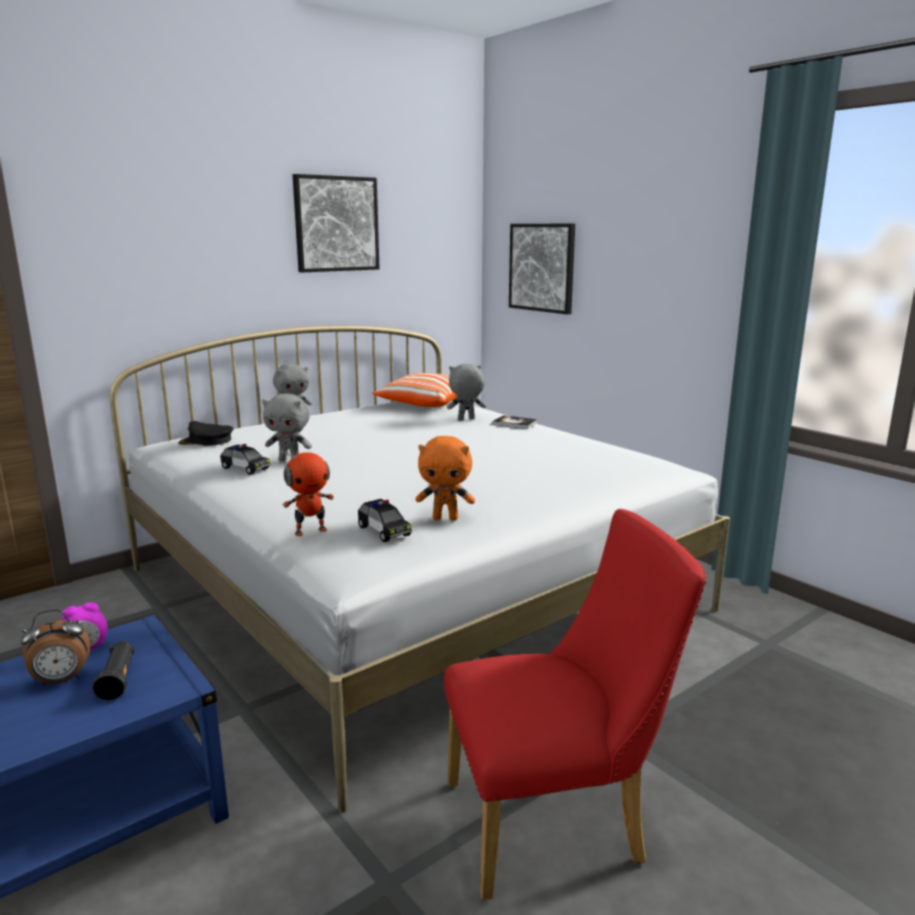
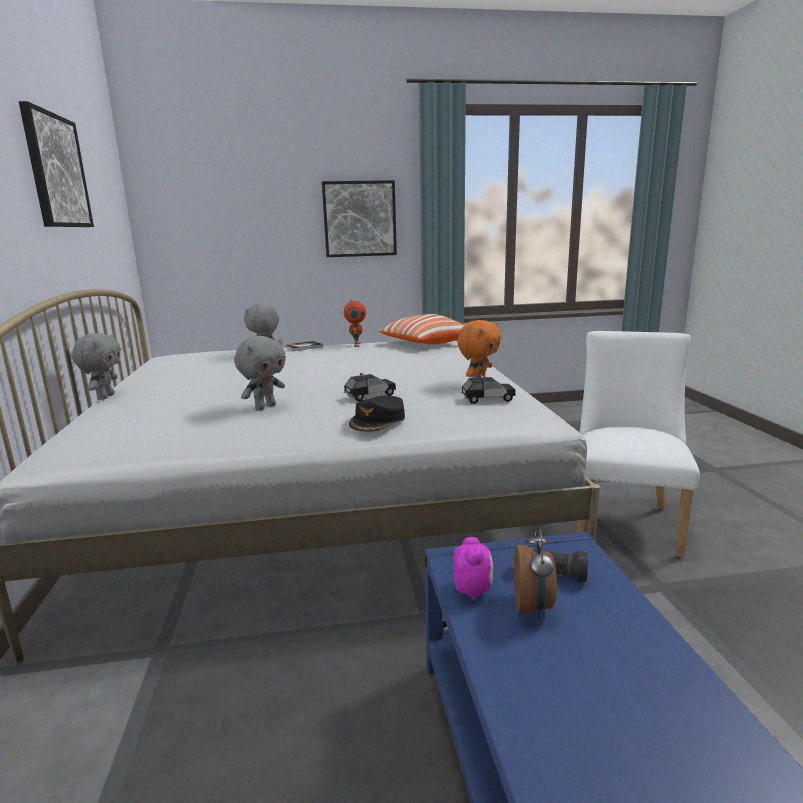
camera: 60 degrees left, 0 degrees up
(206, 441) = (116, 431): black cap -> black cap (378, 420)
(245, 468) = (257, 423): toy car -> toy car (370, 395)
(310, 531) = (462, 417): toy robot -> toy robot (356, 345)
(422, 404) = (188, 358): pillow -> pillow (425, 344)
(542, 267) = (218, 225): picture -> picture (359, 219)
(557, 821) = (624, 520): red chair -> white chair

